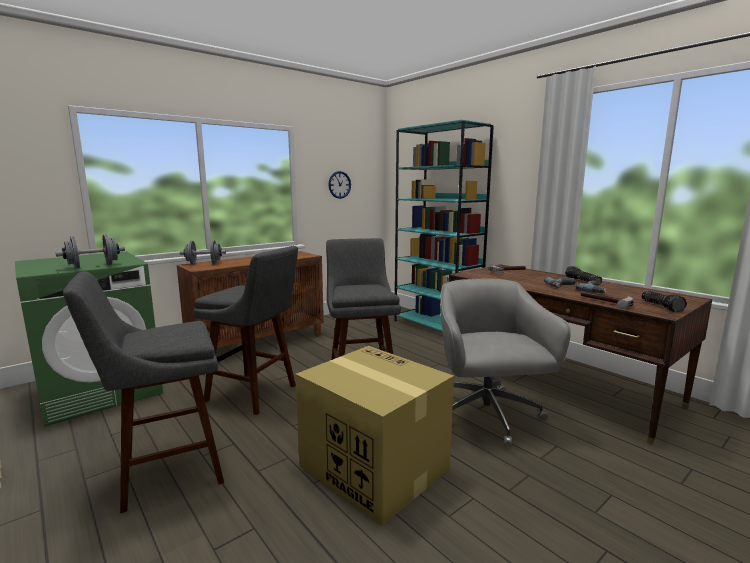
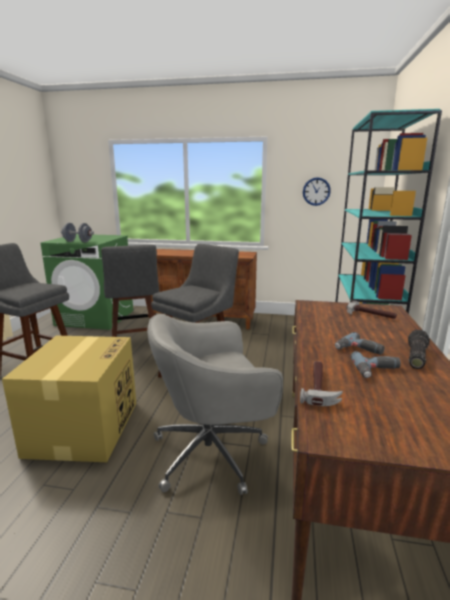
camera: 50 degrees right, 5 degrees up
(204, 263) = (169, 250): grey dumbbell -> none
(487, 416) = (213, 452): grey office chair -> grey office chair turned 150 degrees counterclockwise
(662, 306) = (373, 432): flashlight -> none

